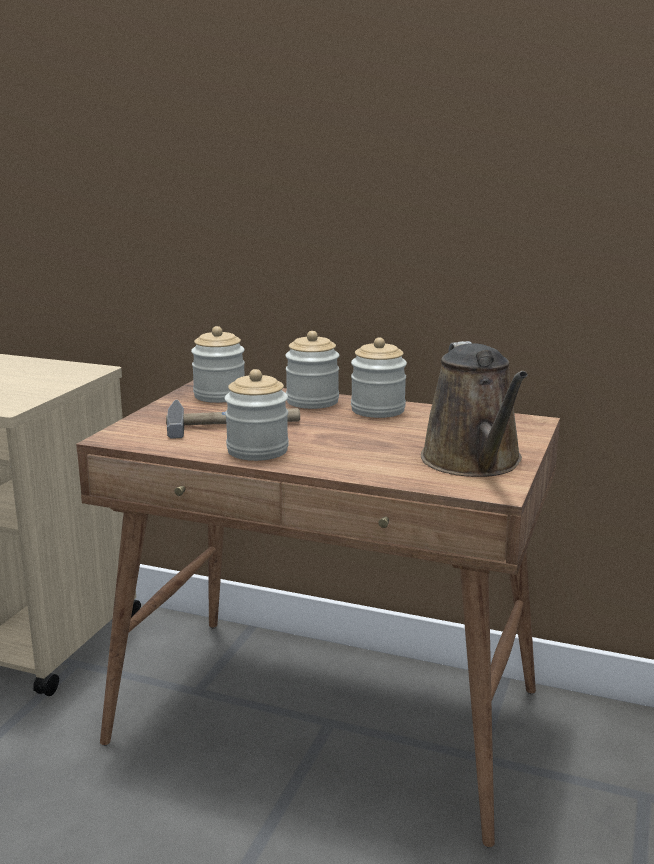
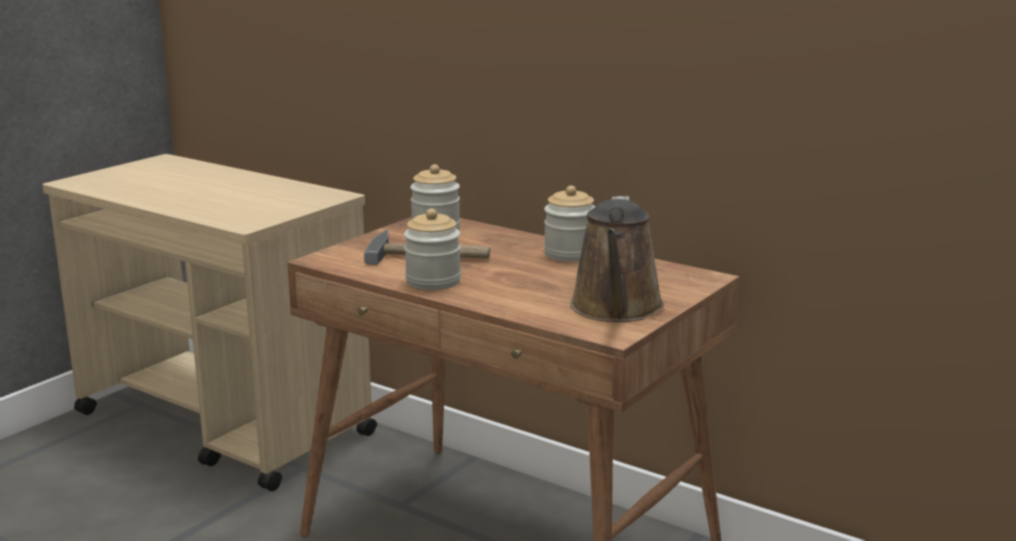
camera: 15 degrees right, 0 degrees up
(312, 401) = (516, 241): jar -> none

